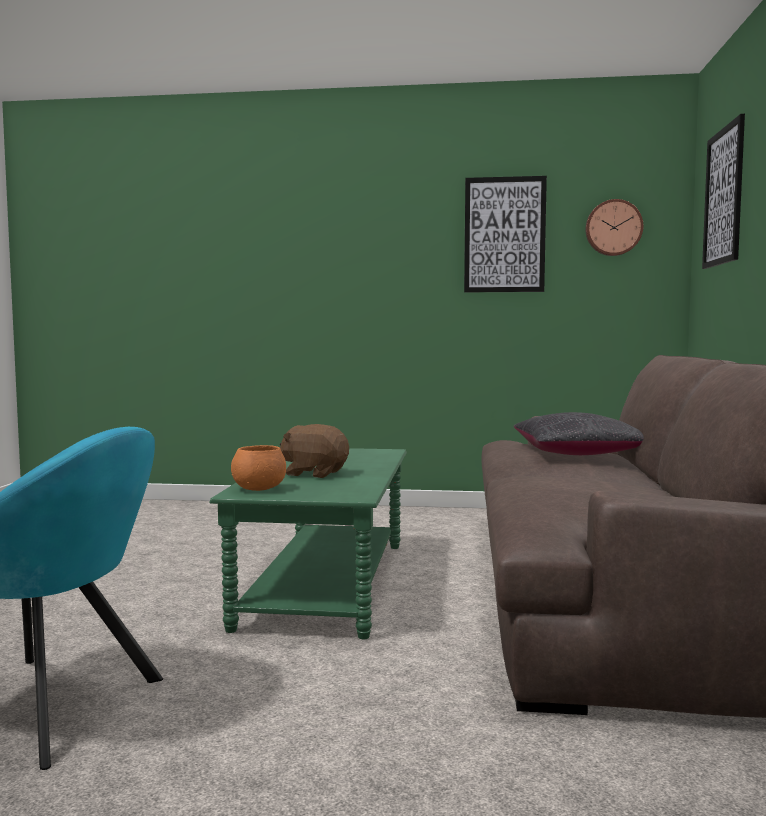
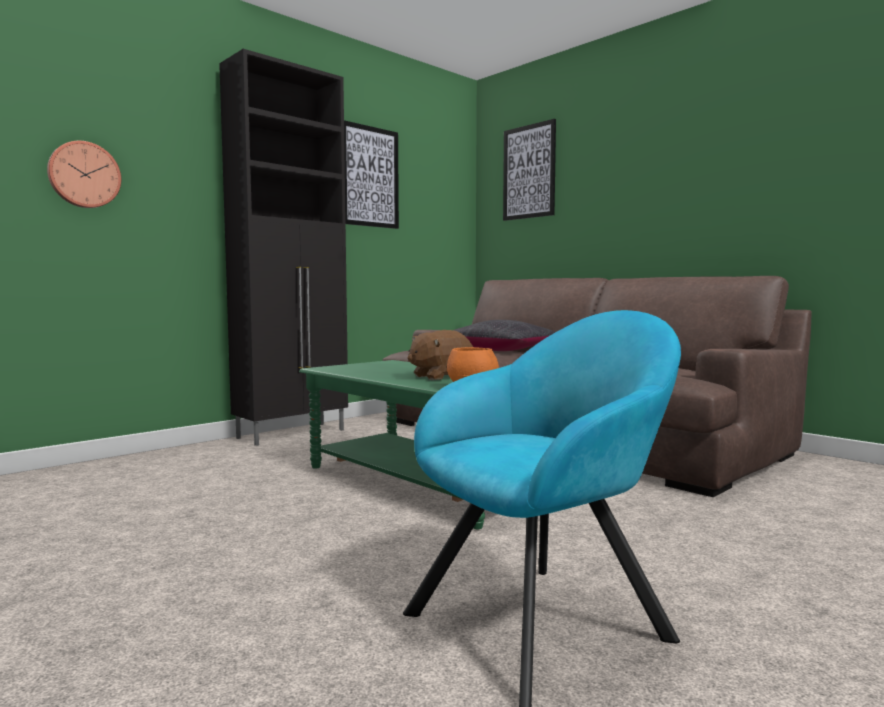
camera: 50 degrees left, 0 degrees up
(378, 512) = (293, 434): none -> black cabinet
(613, 228) = (436, 183): wall clock -> wall clock (84, 175)

